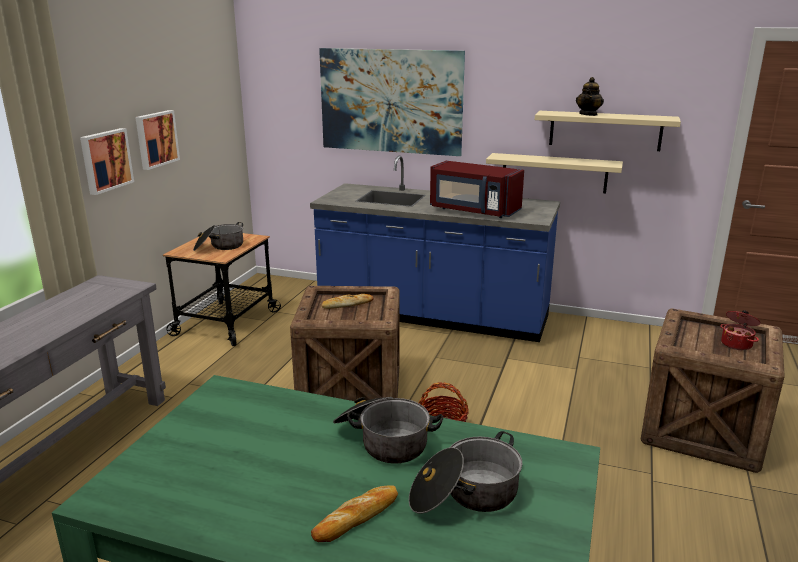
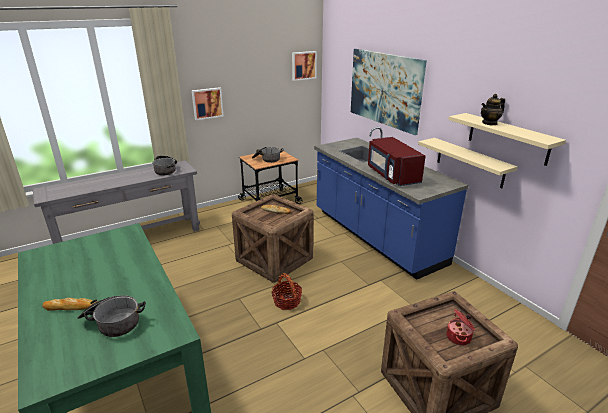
camera: 40 degrees right, 5 degrees up
(156, 139) = (245, 94): picture -> picture (303, 65)
(383, 440) = (133, 282): cooking pot -> cooking pot (166, 170)

